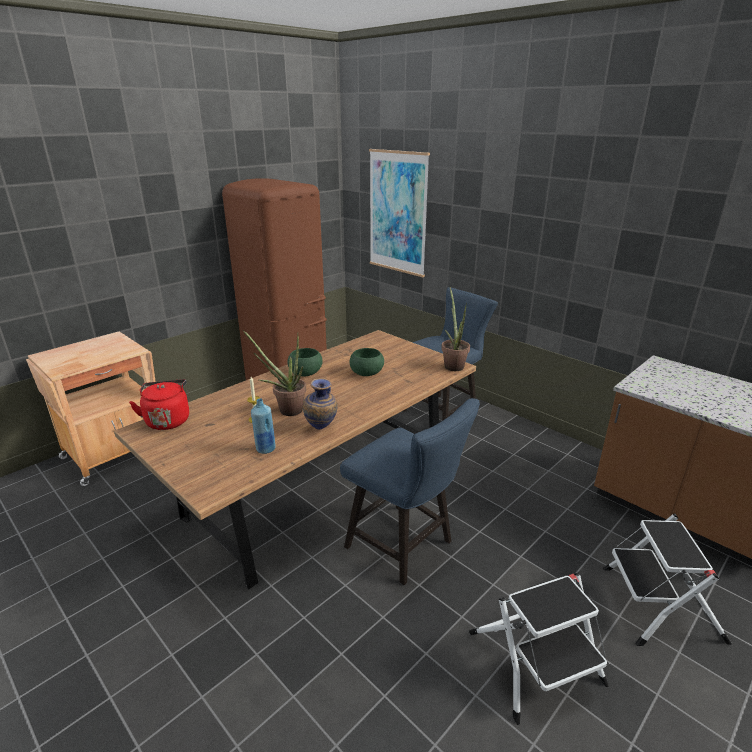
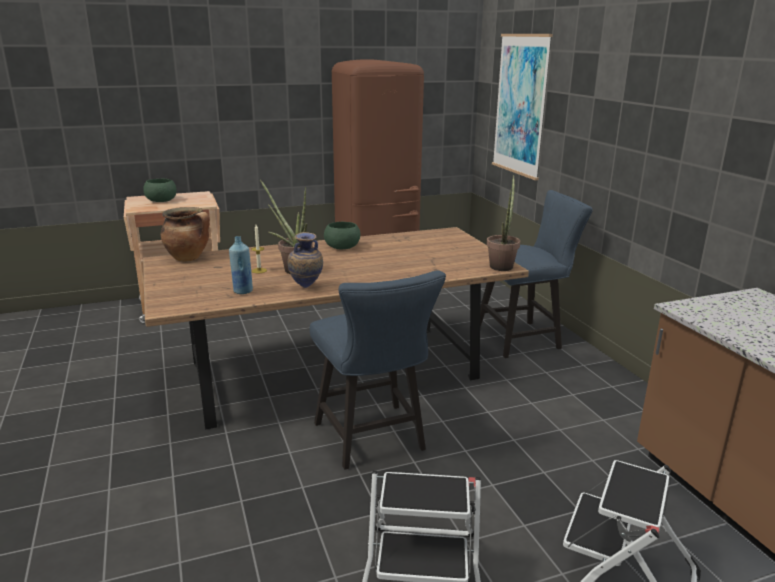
camera: 25 degrees right, 5 degrees down
(167, 420) = (189, 258): red kettle -> cooking pot
(367, 372) = (402, 256): green bowl -> green bowl (161, 200)

